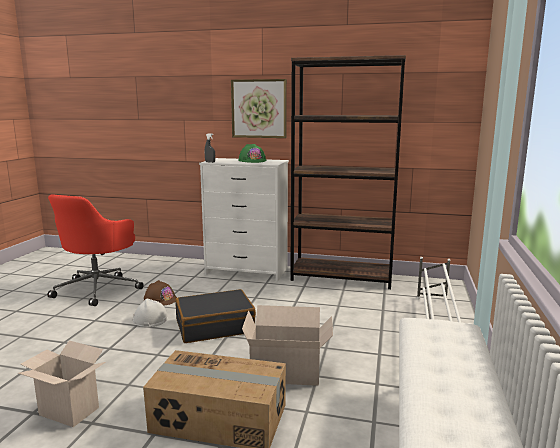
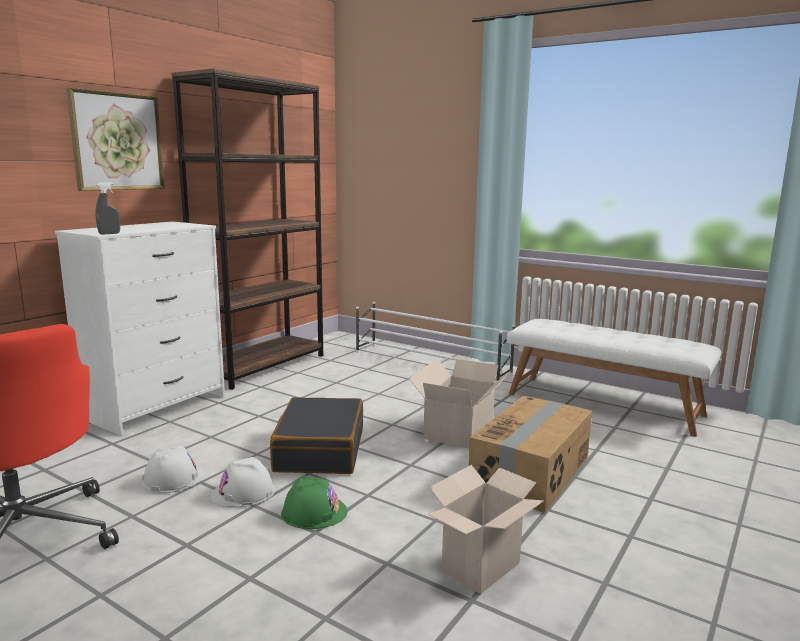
camera: 70 degrees left, 0 degrees up
(160, 299) = (173, 479): brown hard hat -> white hard hat
(252, 161) = (145, 226): green hard hat -> green hard hat (314, 512)

